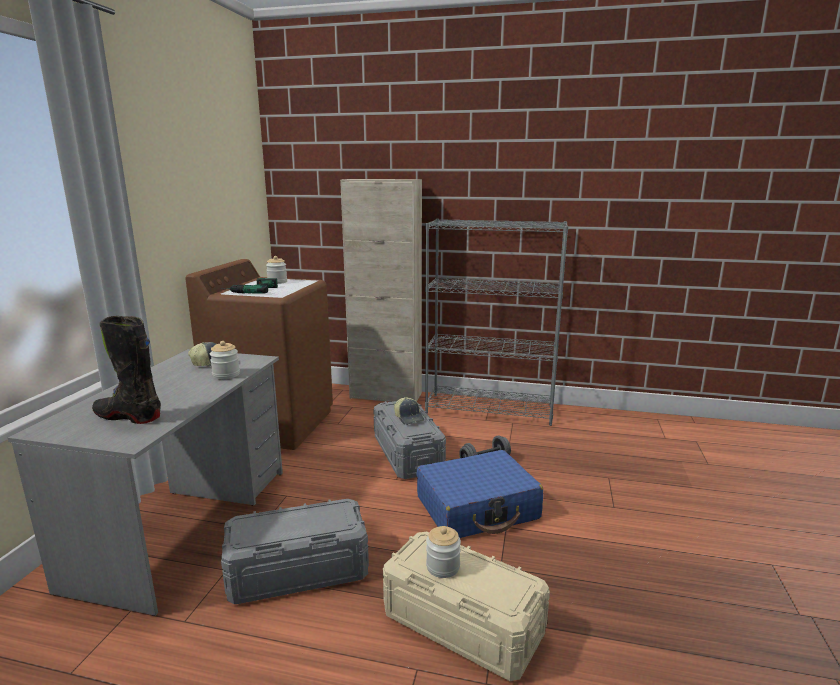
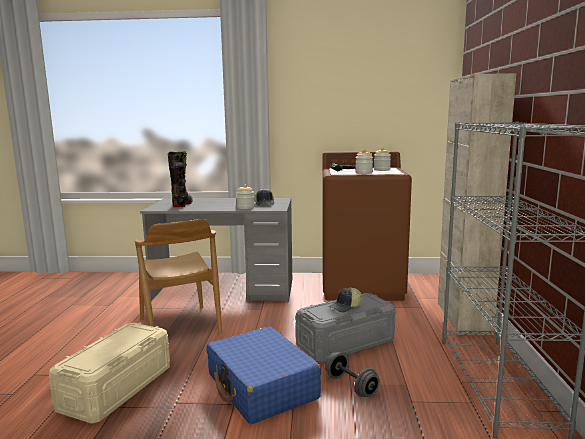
camera: 80 degrees right, 5 degrees down
(298, 571) = (179, 327): grey storage box -> brown chair
(443, 566) = (120, 338): jar -> jar (364, 173)

